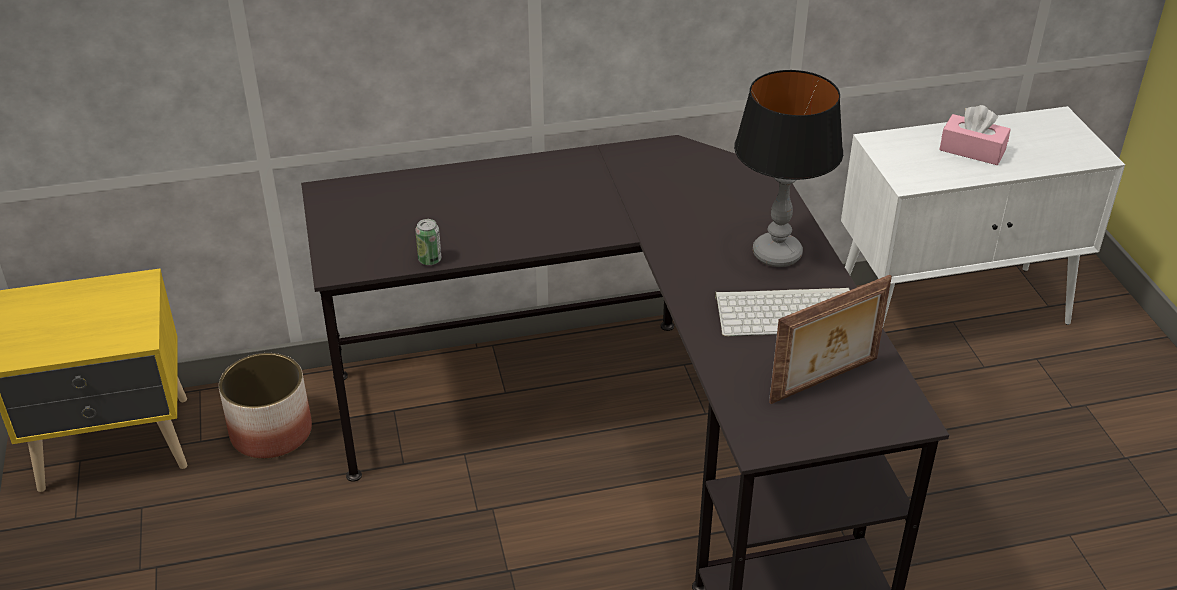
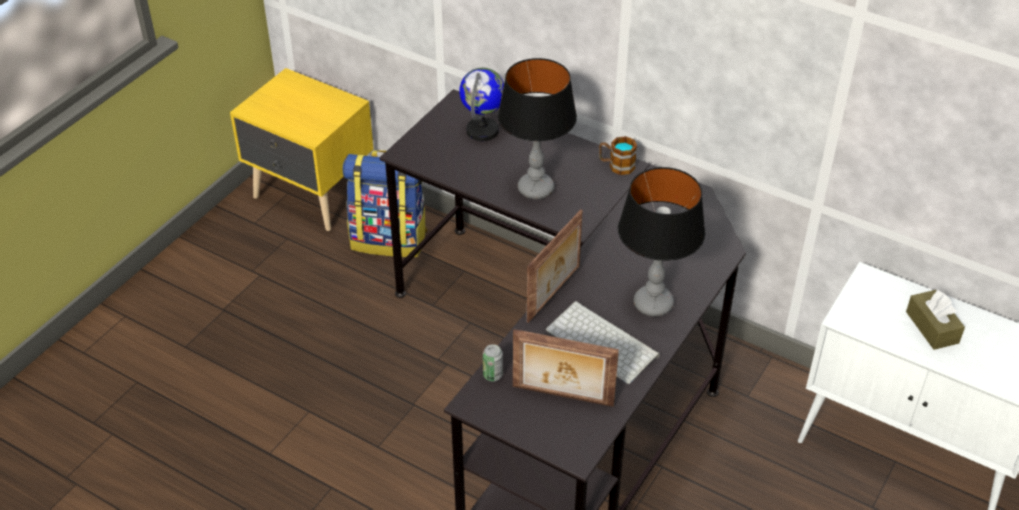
camera: 45 degrees right, 5 degrees up
(271, 432) = (389, 240): planter -> backpack
(393, 202) = (483, 131): none -> globe
(430, 260) = (455, 178): can -> can (493, 375)
(526, 223) = (536, 189): none -> table lamp
(570, 162) = (616, 165): none -> mug
(683, 300) = (555, 294): none -> picture frame
(972, 150) = (932, 327): pink tissue box -> brown tissue box

